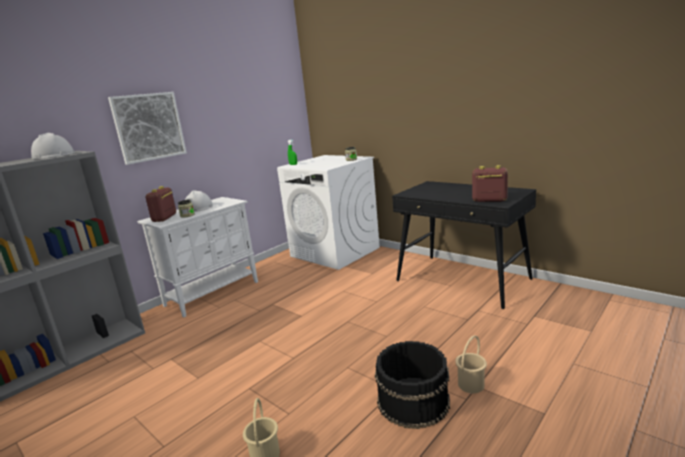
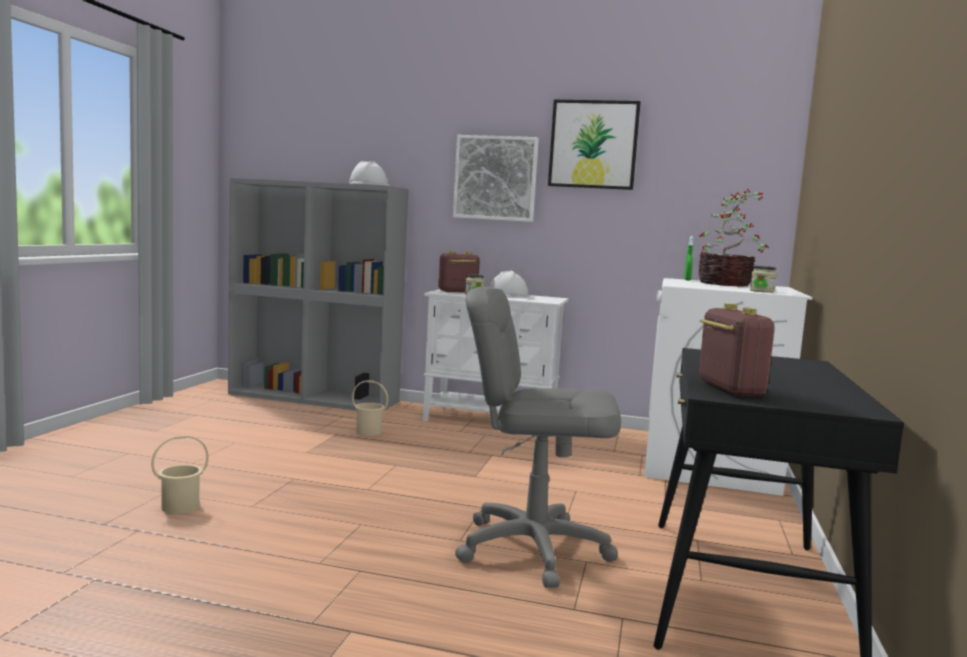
camera: 60 degrees right, 10 degrees down
(208, 92) = (593, 144): none -> picture
(315, 161) = (726, 284): none -> potted plant
(405, 317) = (532, 549): none -> grey office chair
(412, 400) = (296, 578): black bucket -> none
(470, 384) = (353, 624): beige bucket -> beige bucket (368, 432)

